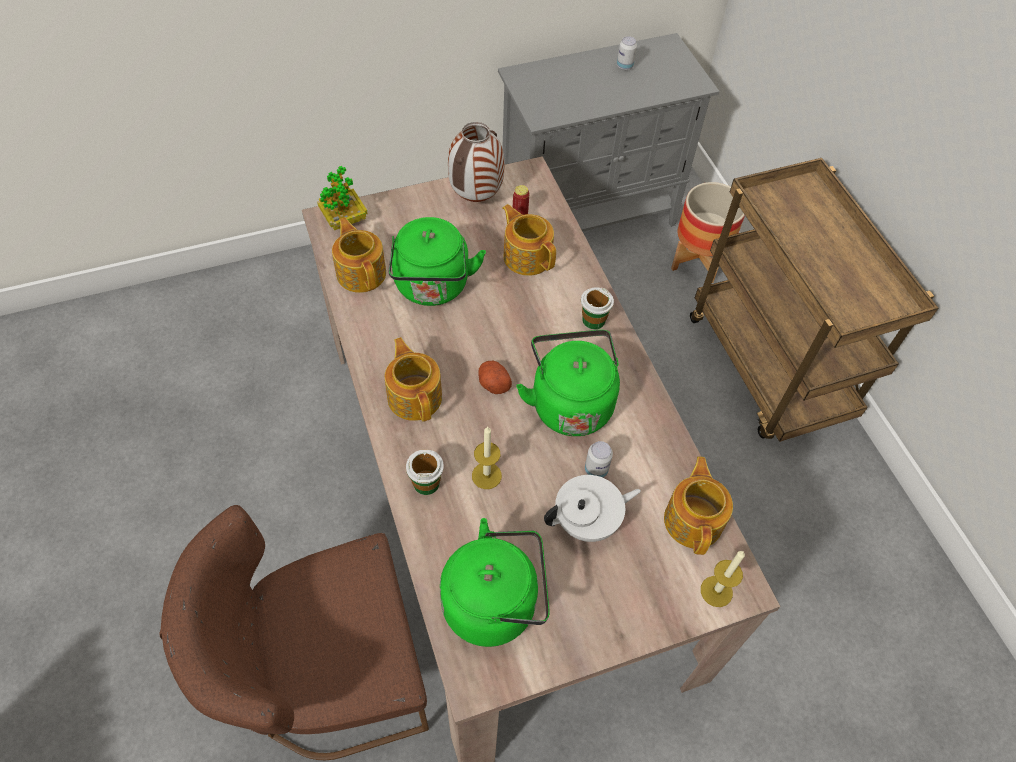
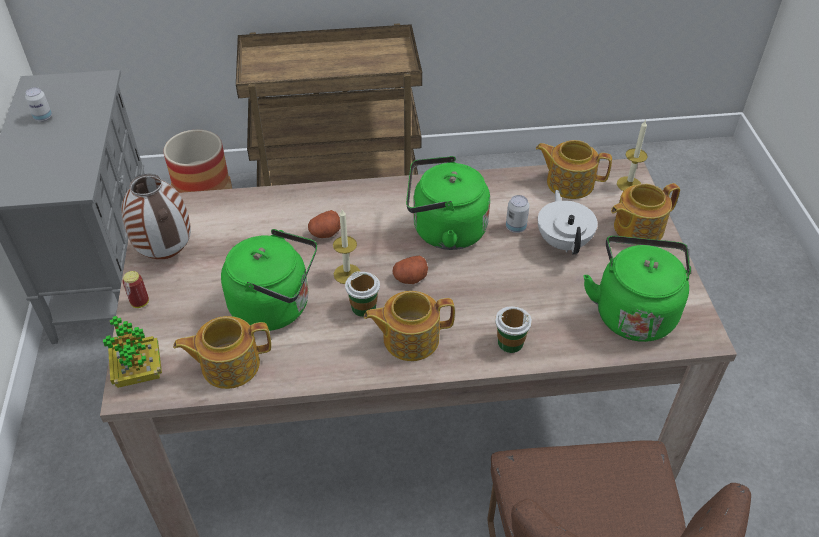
camera: 75 degrees left, 10 degrees down
(486, 475) = (509, 298): candle -> candle (347, 274)
(520, 214) = (207, 225): can -> can (140, 303)
(527, 256) = (265, 229): teapot -> teapot (637, 228)
(536, 302) = (325, 233): none -> potato
(593, 320) = (359, 199): cup -> cup (363, 307)

